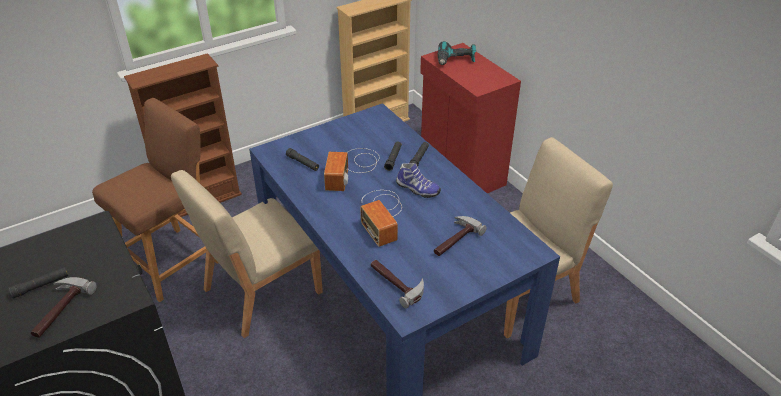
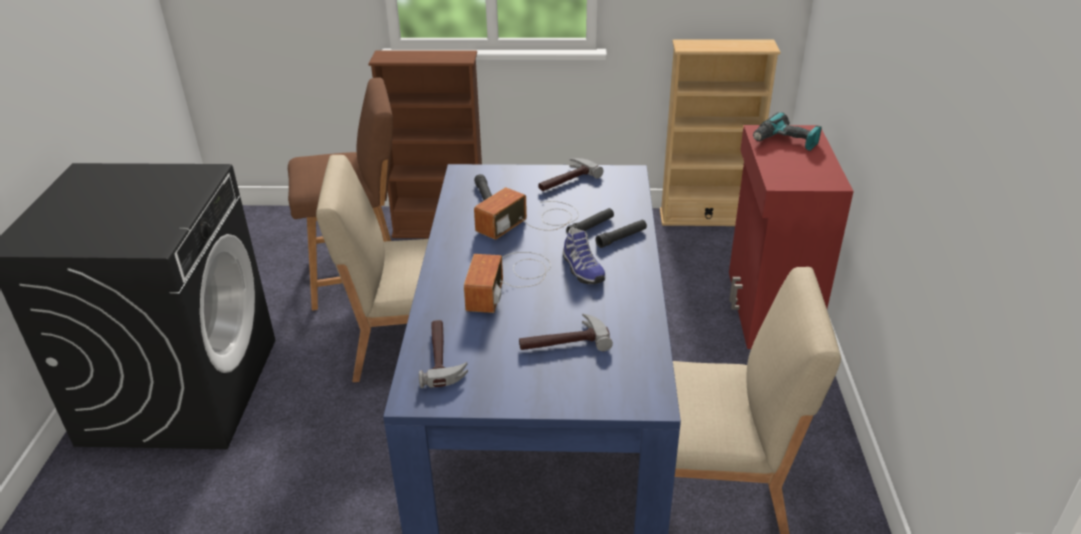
camera: 35 degrees right, 5 degrees down
(41, 286) = (107, 205): black flashlight -> none
(59, 310) = (95, 230): hammer -> hammer (566, 180)

